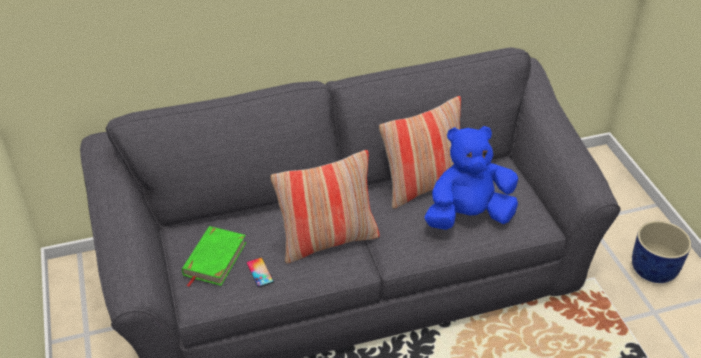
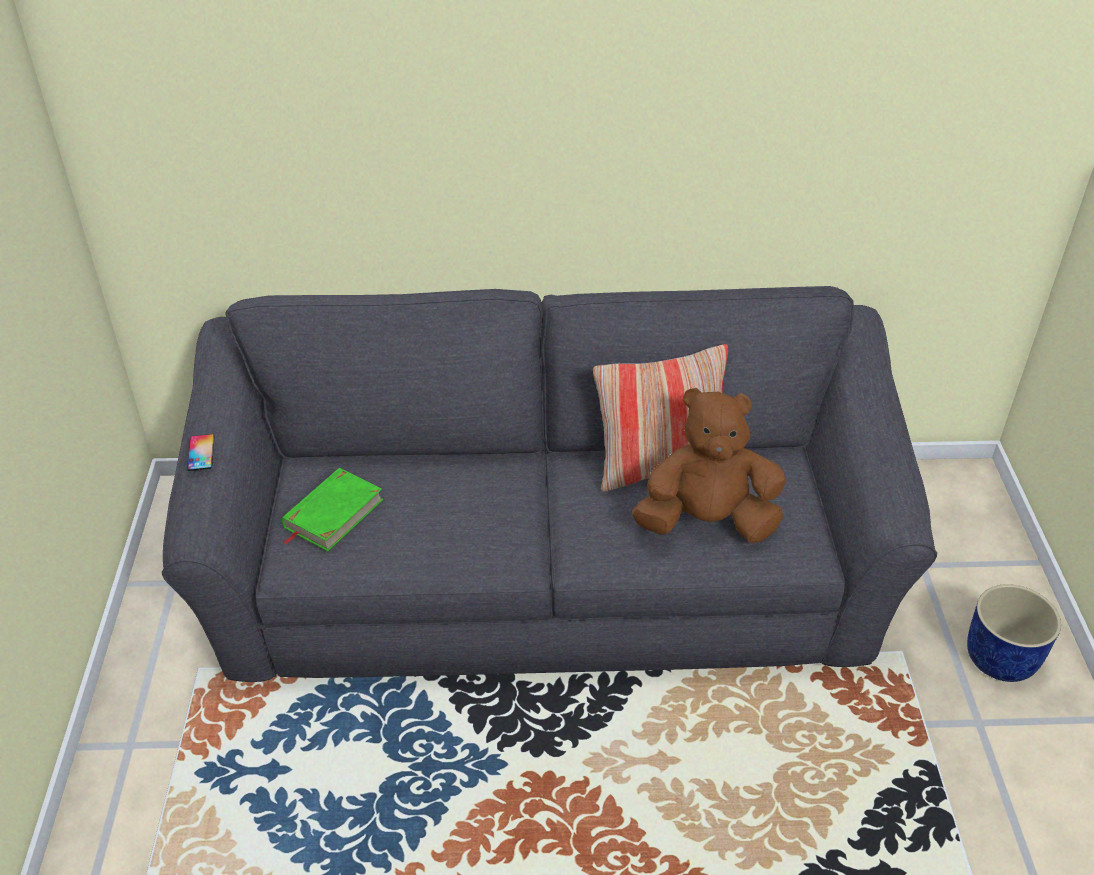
camera: 15 degrees right, 0 degrees up
(260, 272) = (386, 544): phone -> phone (201, 452)
(328, 240) = (495, 518): pillow -> none
(468, 216) = (707, 522): blue plush toy -> brown plush toy

